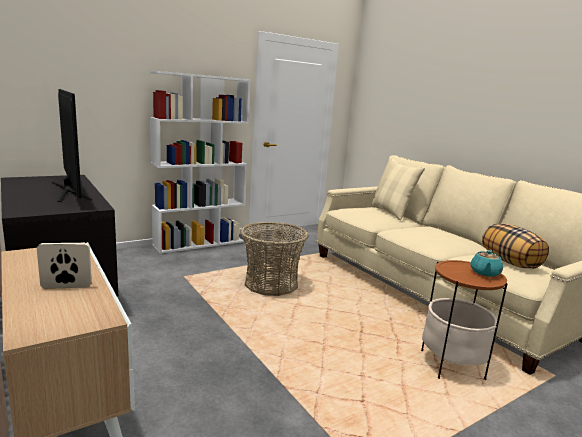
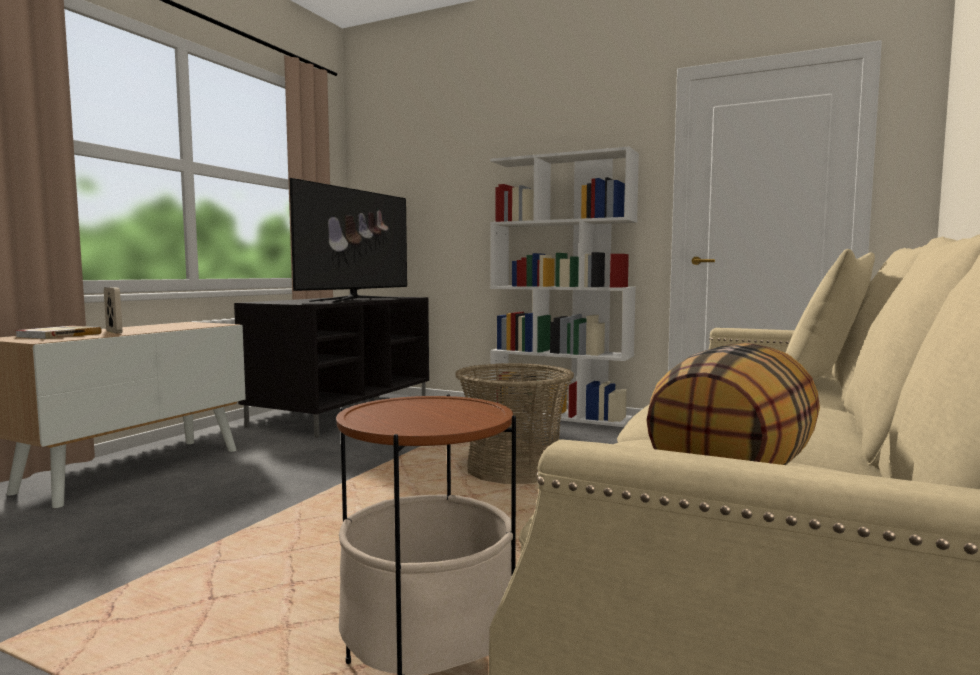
camera: 60 degrees right, 10 degrees down
(54, 310) = (58, 335): none -> book
(484, 273) = (444, 419): turquoise teapot -> none

